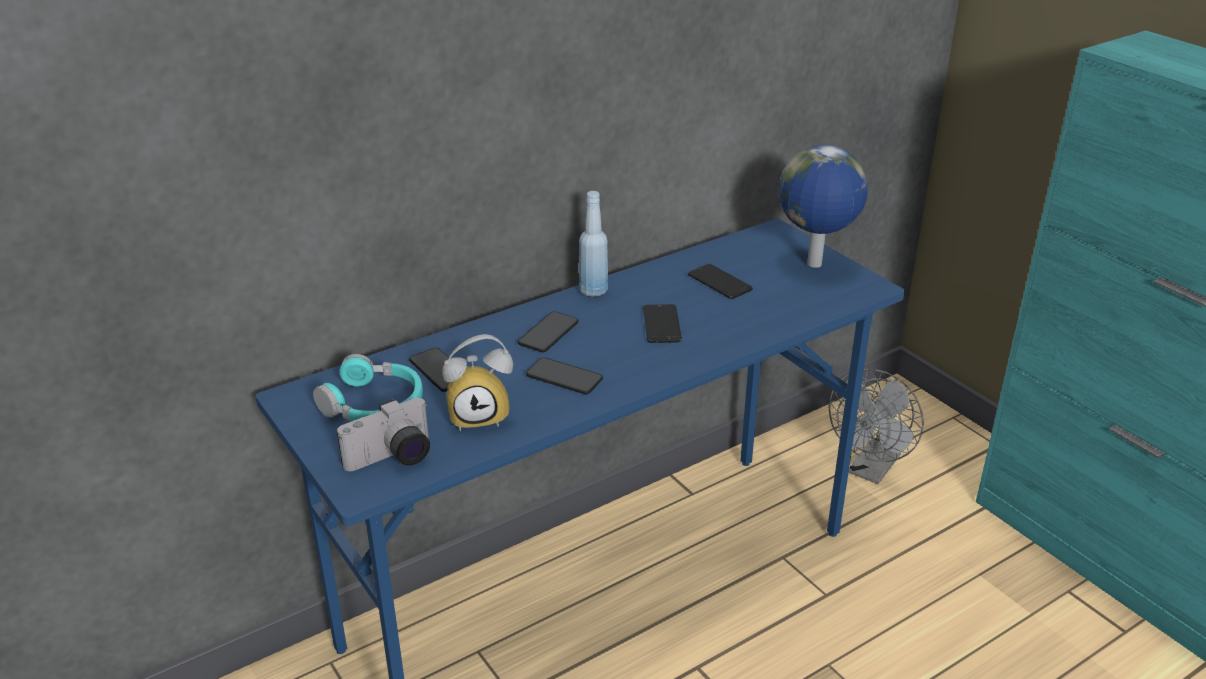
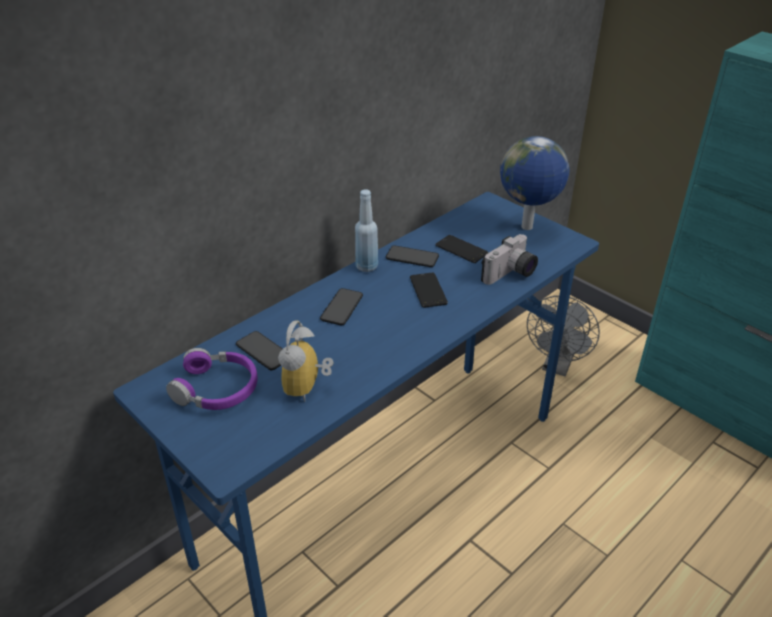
camera: 10 degrees left, 5 degrees up
(373, 405) = (217, 389): turquoise headphones -> purple headphones
(393, 459) = (246, 438): camera -> camera (510, 274)
(480, 415) = (308, 388): alarm clock -> alarm clock turned 120 degrees clockwise
(564, 377) = (365, 346): phone -> phone (412, 257)

